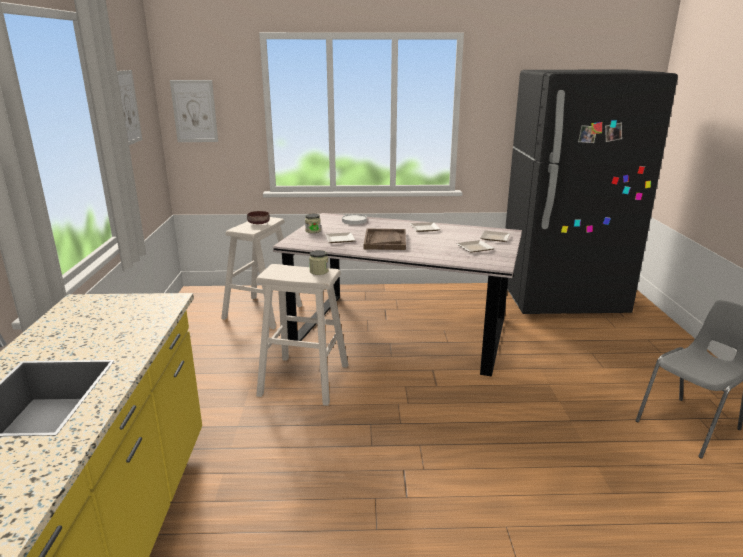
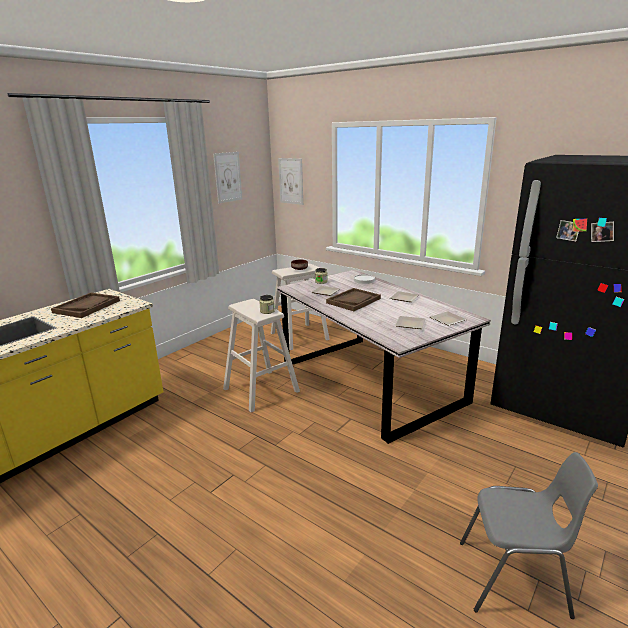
camera: 40 degrees right, 0 degrees up
(94, 323) = (87, 306): none -> brown tray

